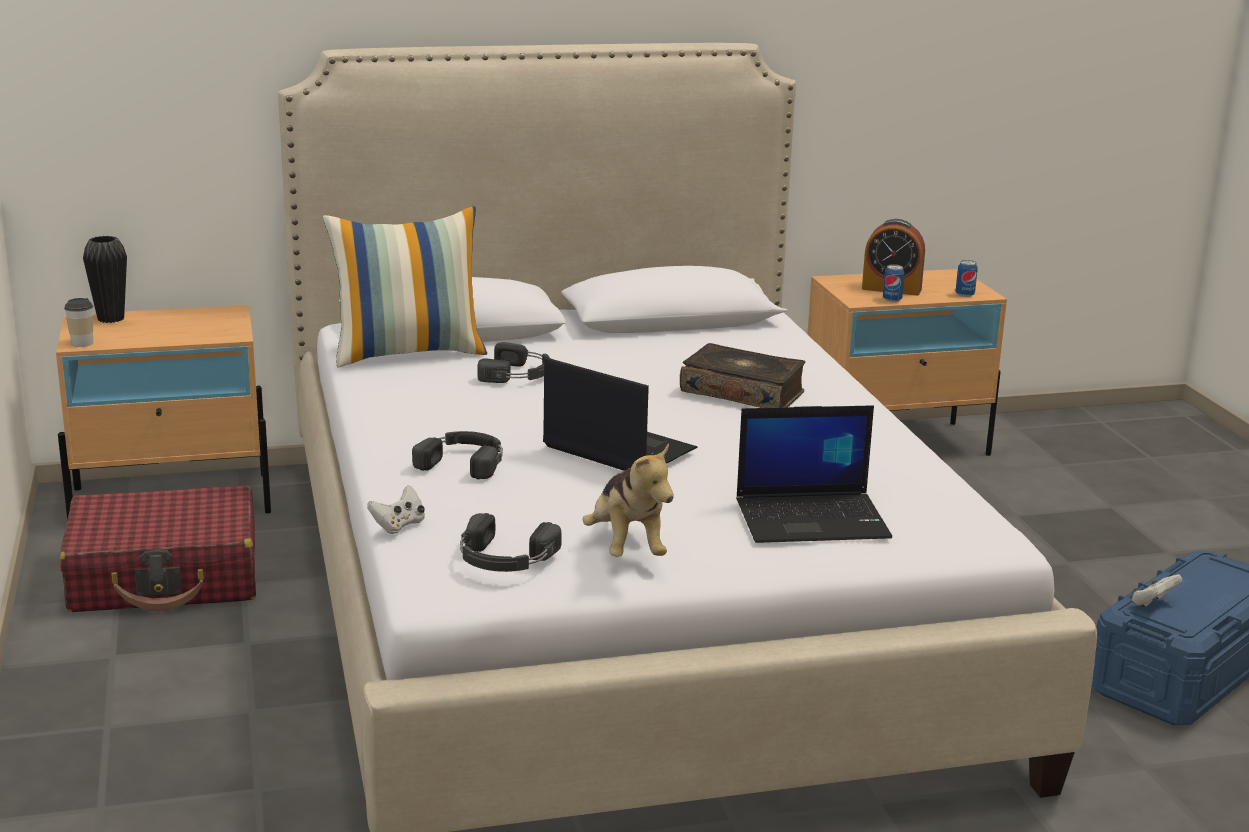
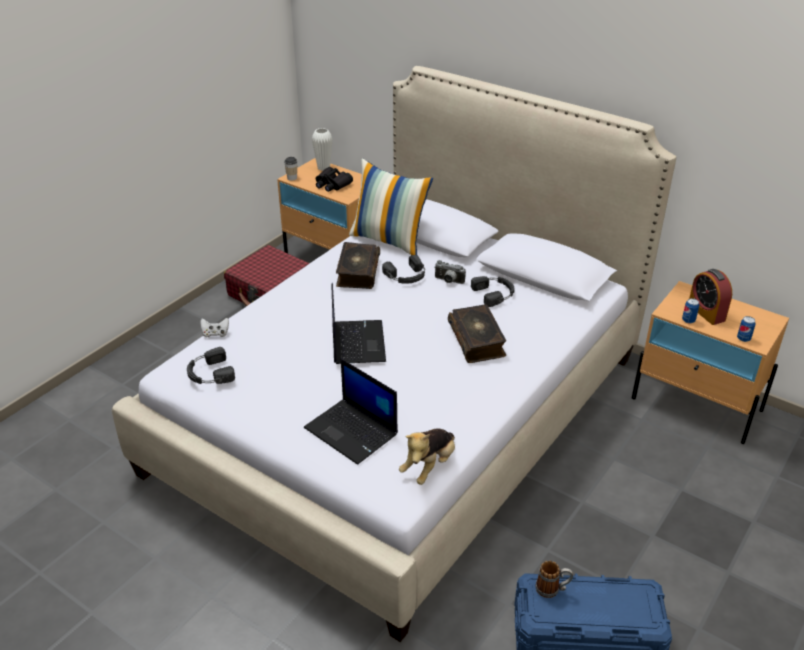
camera: 50 degrees right, 15 degrees up
(111, 319) = (323, 168): black vase -> white vase
(173, 330) = (332, 184): none -> black binoculars
(445, 394) = (357, 272): none -> book
(464, 461) = (293, 314): black headphones -> black headphones (494, 293)
(581, 360) = (448, 281): none -> camera
(626, 547) = (260, 396): plush toy -> plush toy (429, 466)
(1153, 603) = (552, 589): white game controller -> mug

